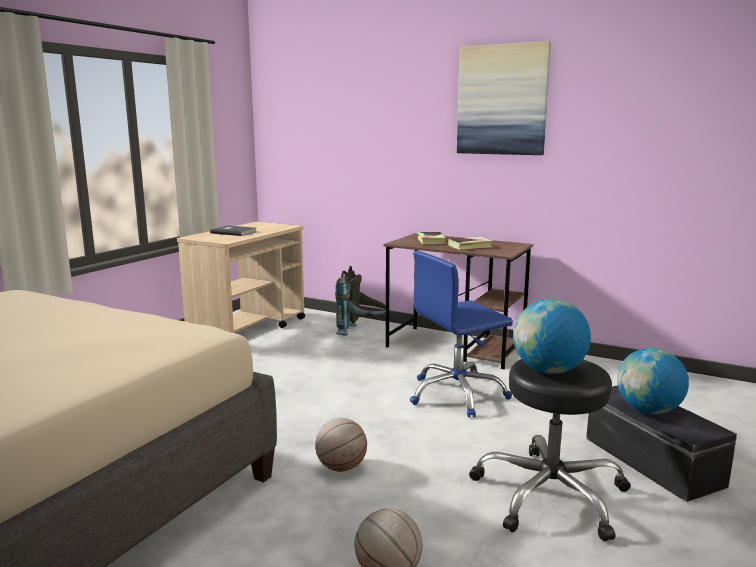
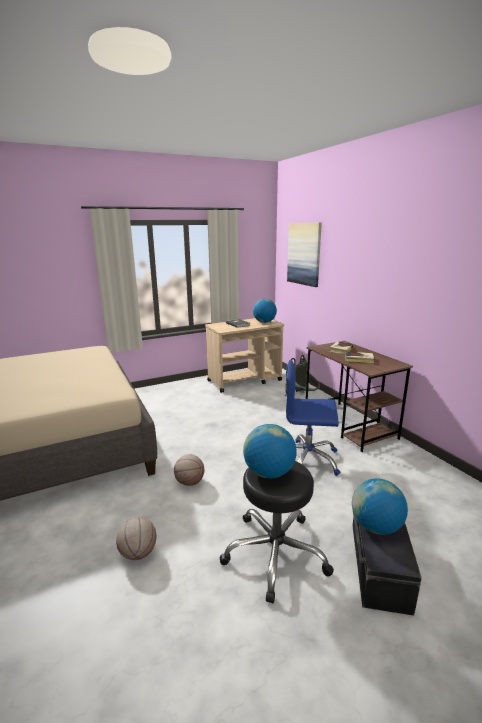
camera: 35 degrees right, 5 degrees up
(270, 226) = (264, 322): none -> globe
(502, 100) = (405, 252): picture -> picture (304, 254)

